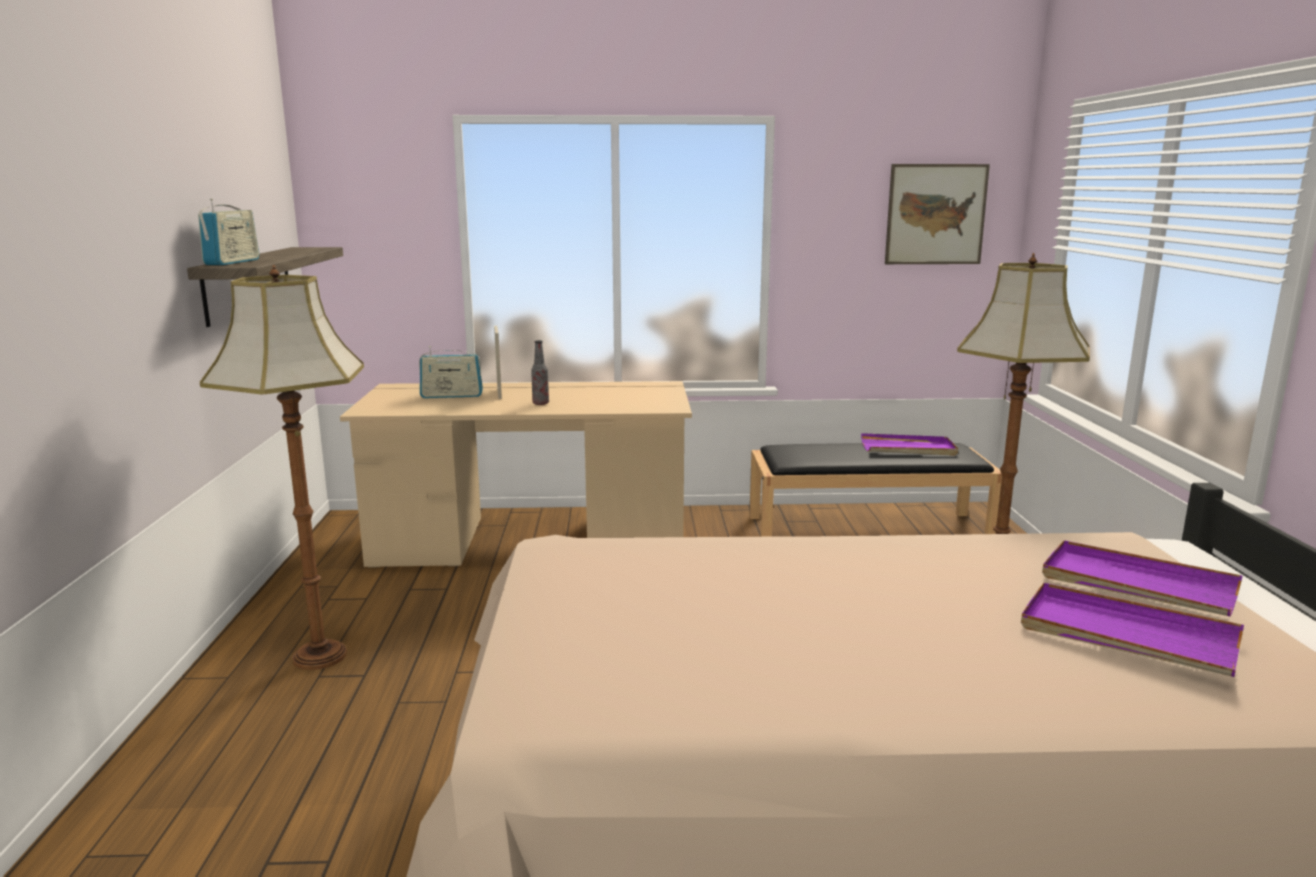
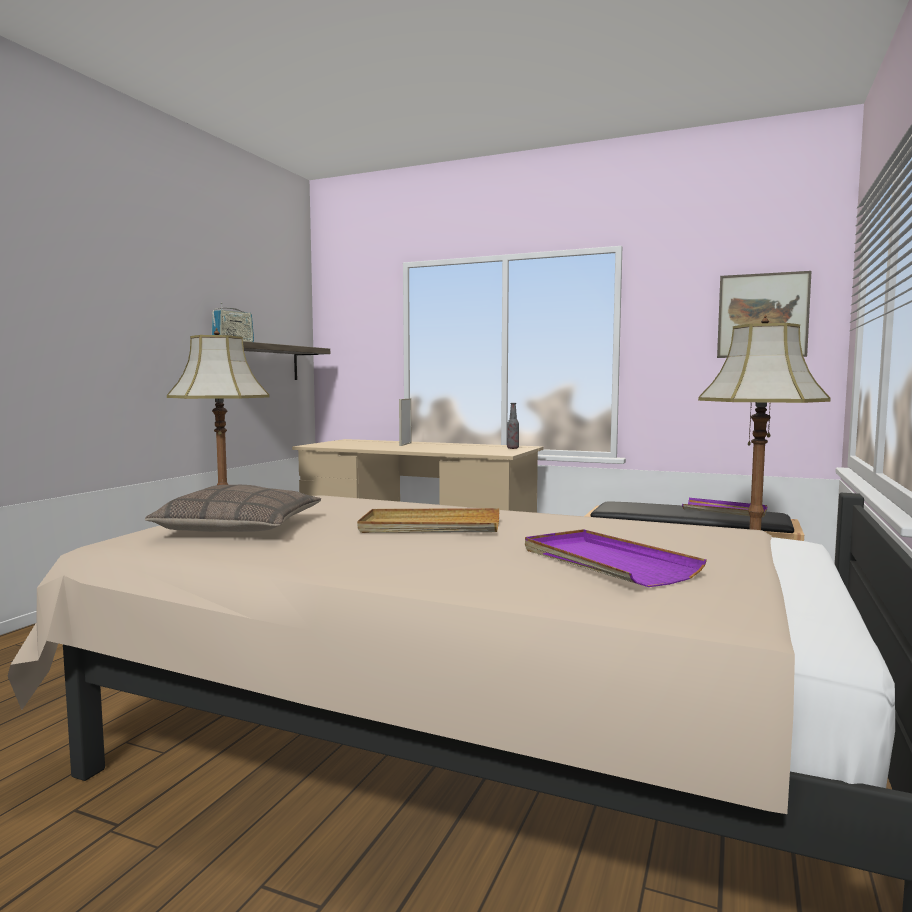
camera: 25 degrees right, 10 degrees down
(451, 396) = (374, 443): radio -> none
(540, 403) = (420, 448): bottle -> bottle (512, 448)
(630, 650) = (240, 528): none -> pillow
(850, 598) = (430, 527): none -> beige tray
(1137, 584) = (686, 546): purple tray -> none

